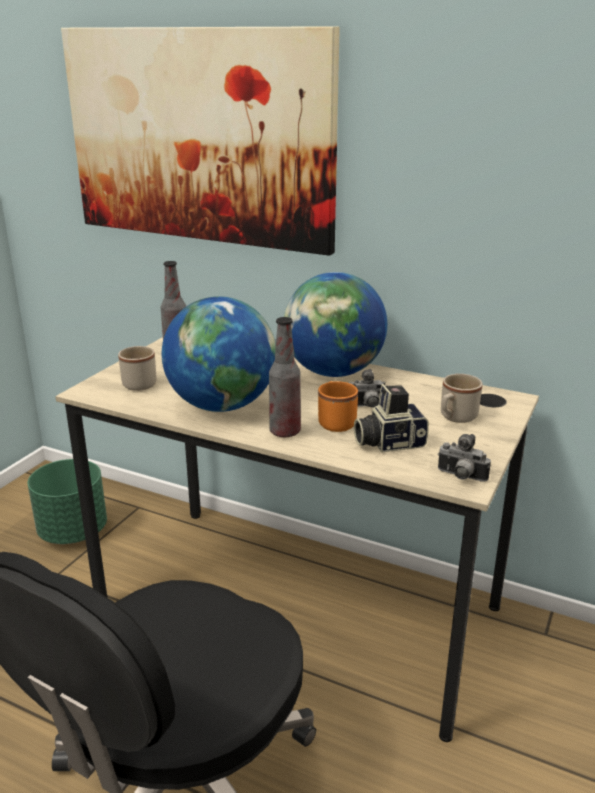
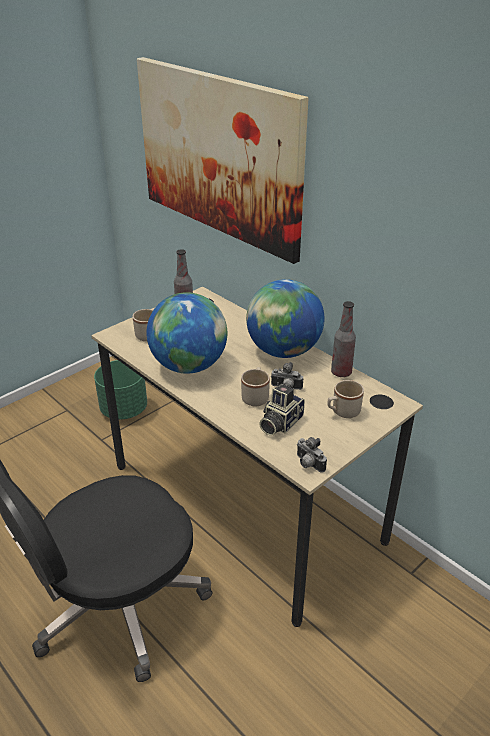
camera: 20 degrees right, 10 degrees up
(285, 432) = (216, 398): bottle -> bottle (341, 372)
(336, 421) = (256, 396): orange mug -> beige mug
(388, 442) = (279, 423): camera -> camera turned 60 degrees counterclockwise

